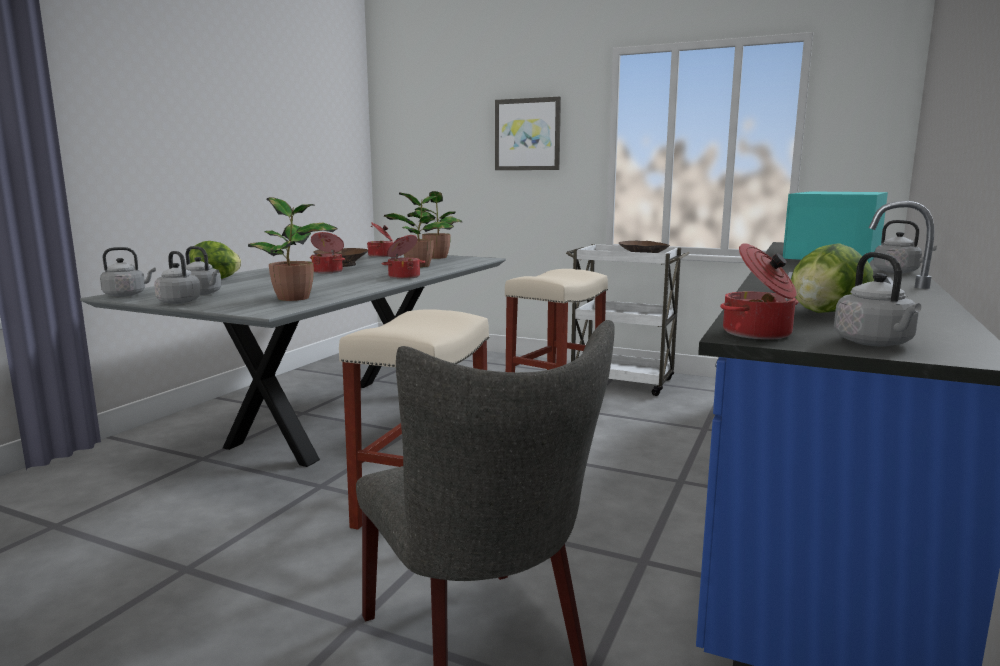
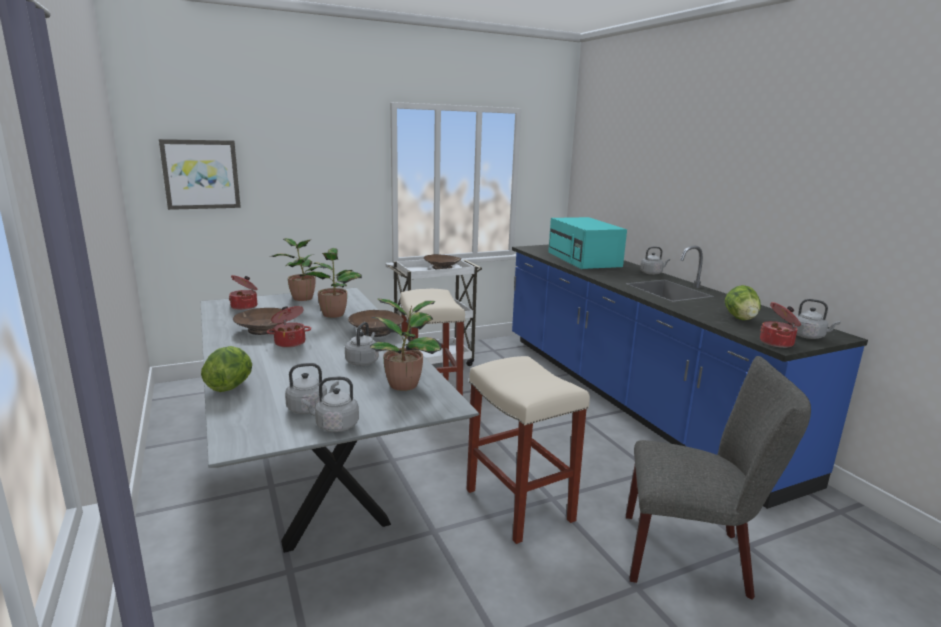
camera: 50 degrees left, 5 degrees up
(127, 295) = (242, 439): grey kettle -> grey kettle (363, 361)
(404, 276) = (376, 332): cooking pot -> brown bowl
(527, 134) = (318, 170): picture -> picture (201, 174)

